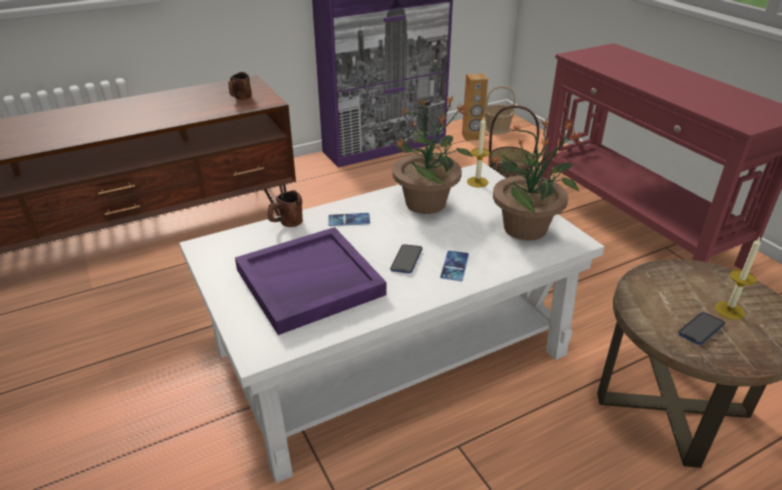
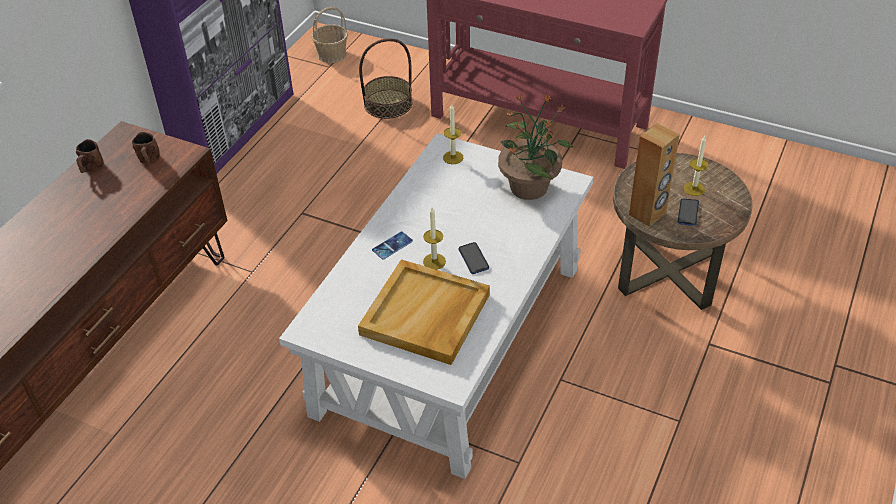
camera: 35 degrees left, 10 degrees up
(285, 224) = (346, 276): brown mug -> brown mug (91, 170)
(309, 283) = (425, 315): purple tray -> beige tray
(369, 246) = (434, 261): none -> candle
(426, 202) = (434, 198): potted plant -> none
(454, 266) = (511, 246): phone -> none
(472, 137) = (315, 76): brown speaker -> brown speaker (648, 214)

